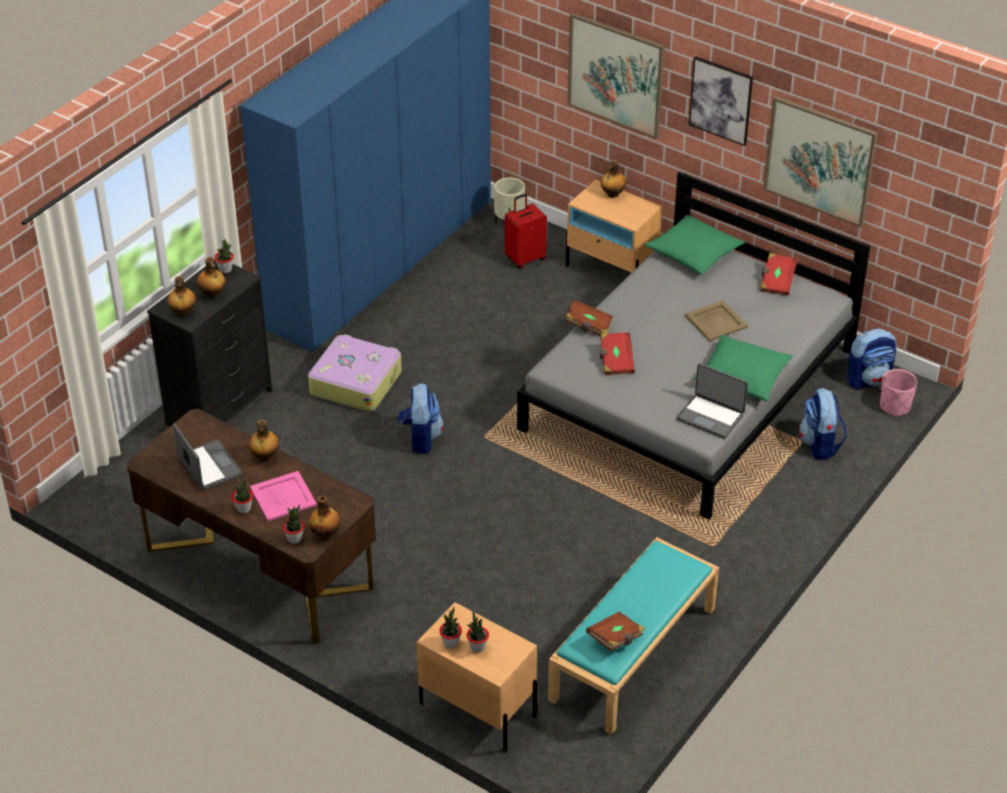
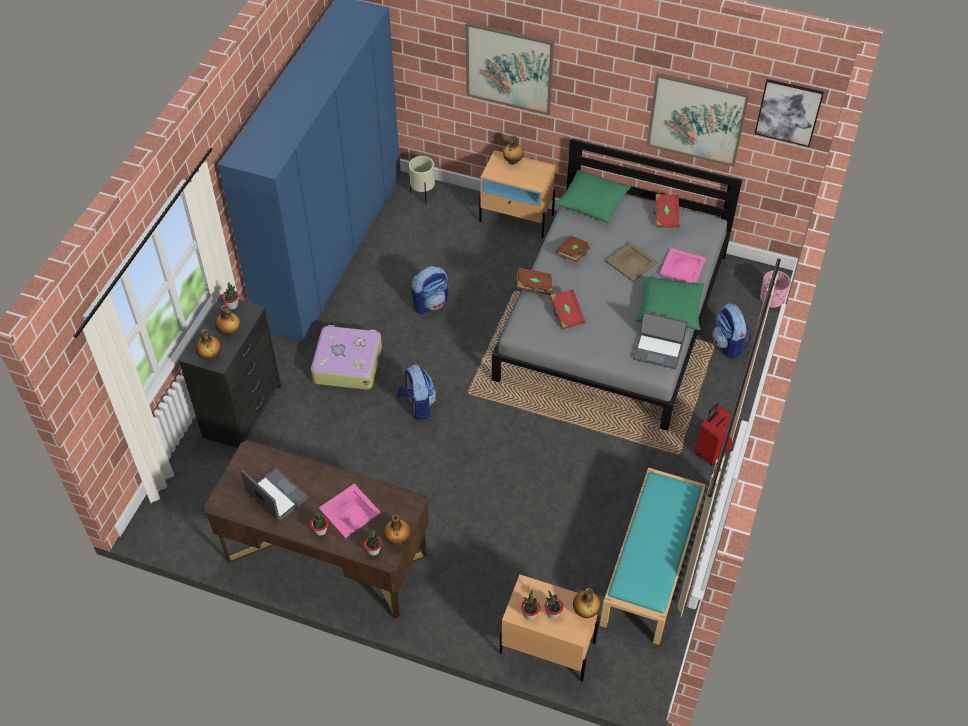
camera: 15 degrees left, 10 degrees up
(265, 457) = (321, 475): bottle -> bottle (585, 611)
(525, 258) = (445, 221): red suitcase -> red suitcase (711, 451)
(615, 639) = (651, 572): brown book -> brown book (574, 254)
(721, 100) = (607, 80): picture -> picture (788, 112)
(776, 336) = (683, 266): none -> pink tray
(869, 379) = (744, 279): backpack -> backpack (431, 303)

